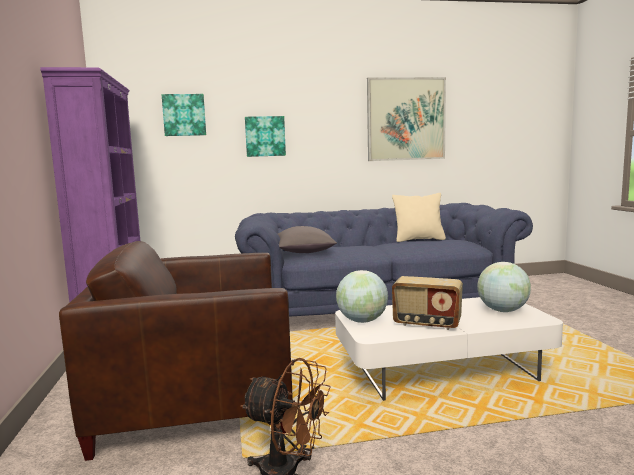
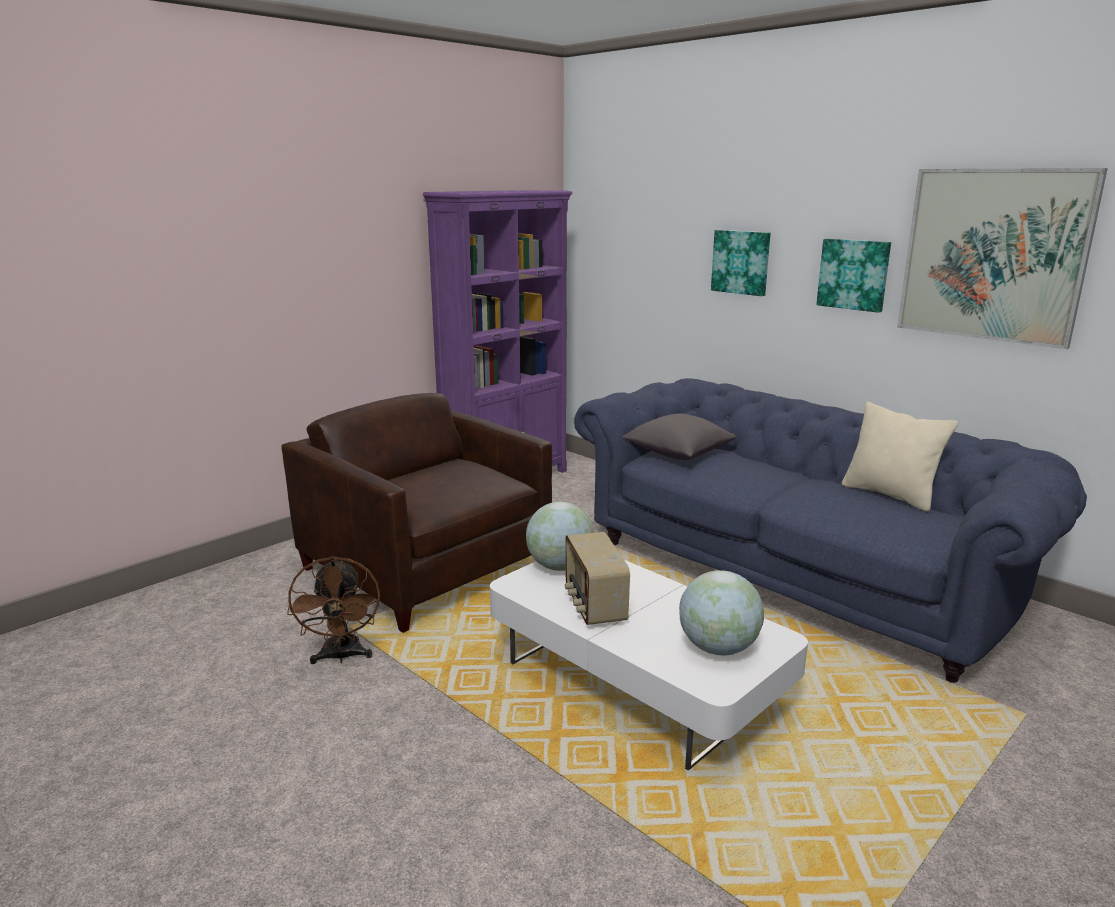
camera: 55 degrees right, 10 degrees up
(184, 115) = (648, 222): picture -> picture (854, 274)

